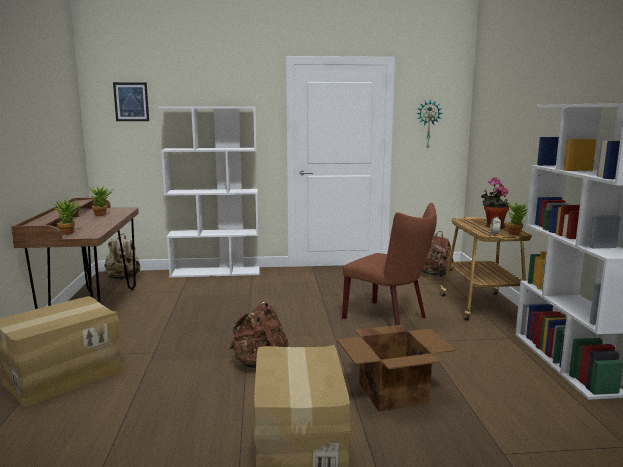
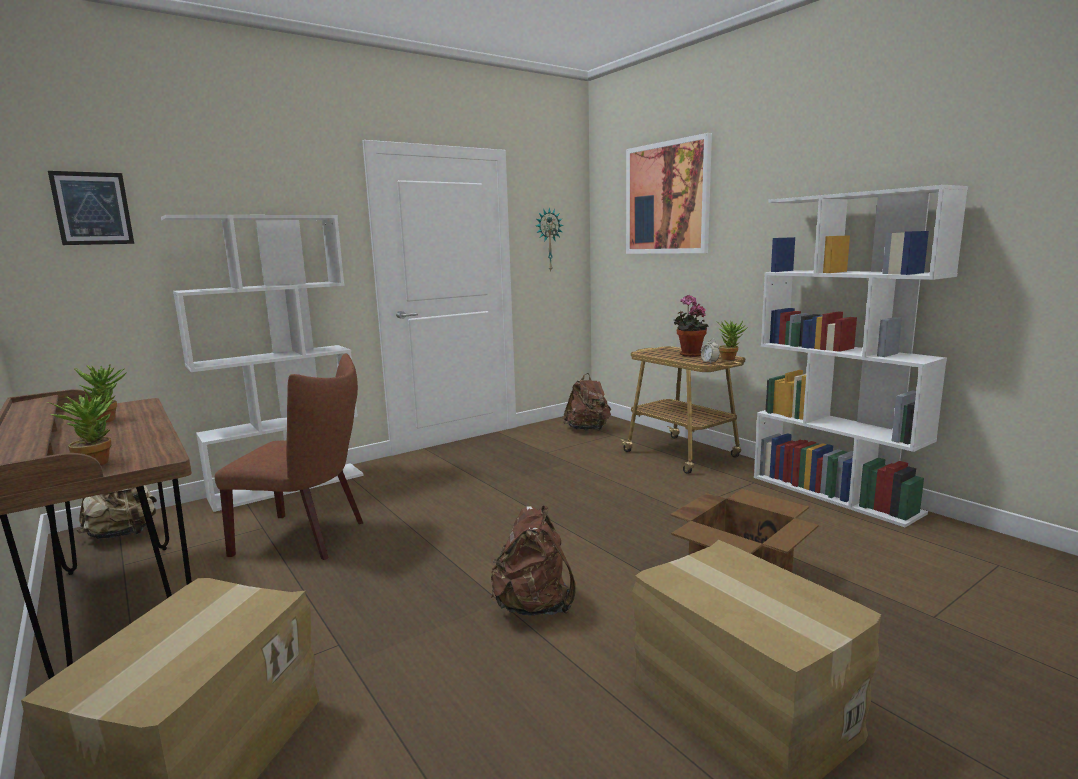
camera: 30 degrees left, 0 degrees up
(389, 318) = (608, 492): brown chair -> brown chair (308, 537)
(509, 96) = (667, 198): none -> picture

